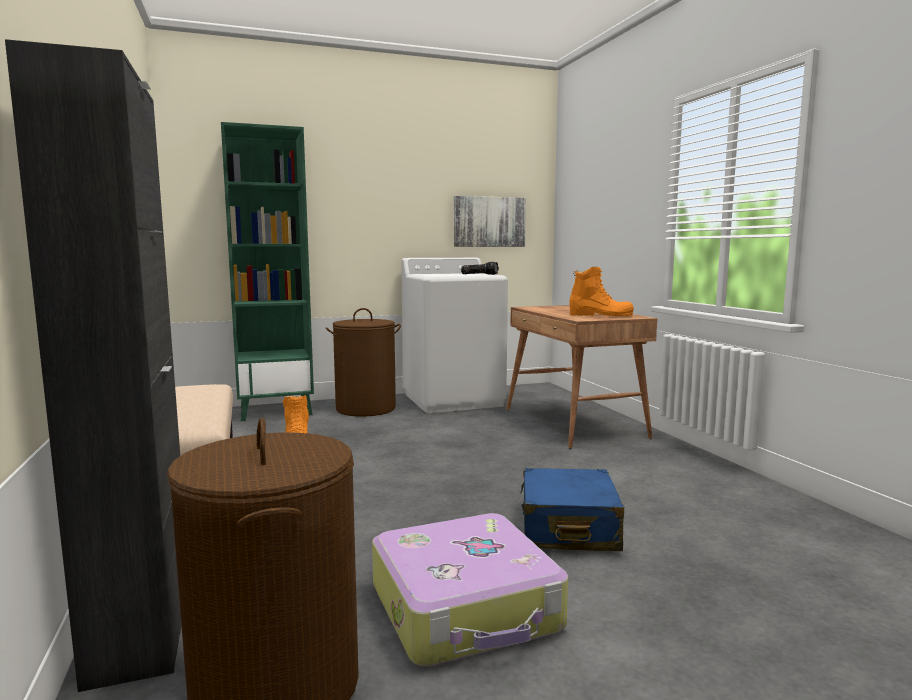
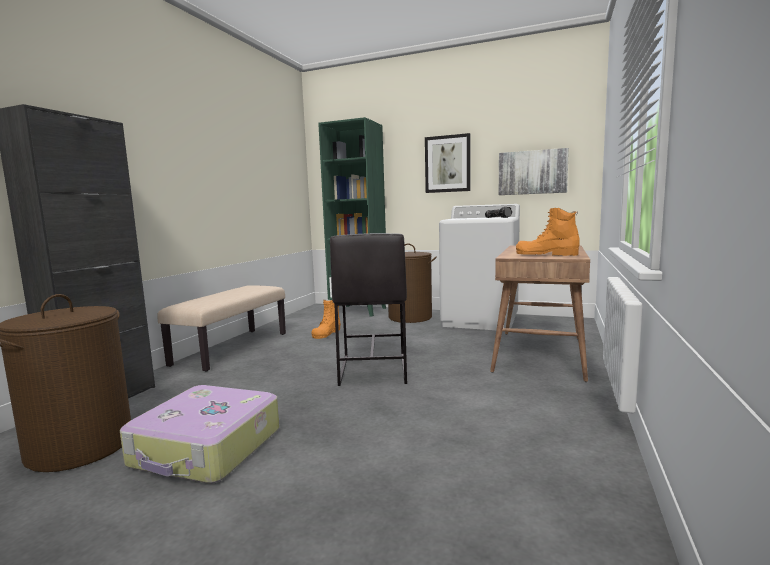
camera: 40 degrees right, 0 degrees up
(391, 203) = (447, 164): none -> picture
(454, 474) = (372, 369): none -> grey stool
(568, 528) = (360, 426): blue suitcase -> none
(600, 315) = (546, 254): orange boot -> orange boot turned 150 degrees clockwise

